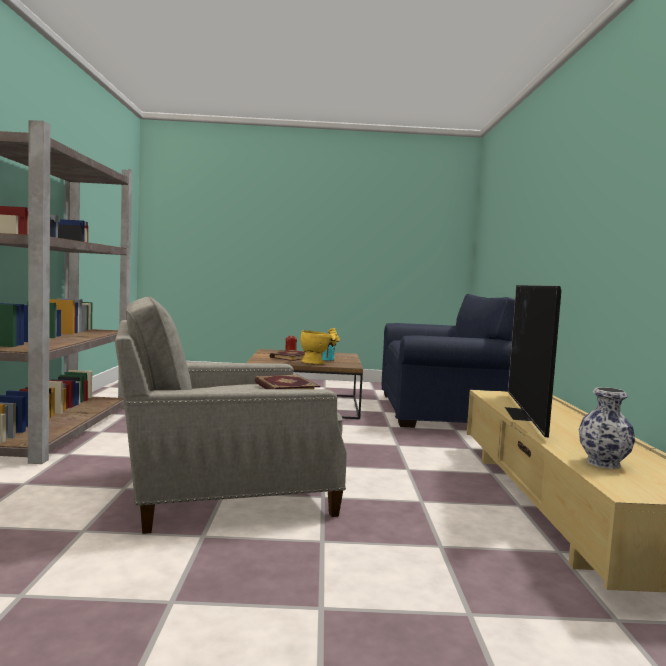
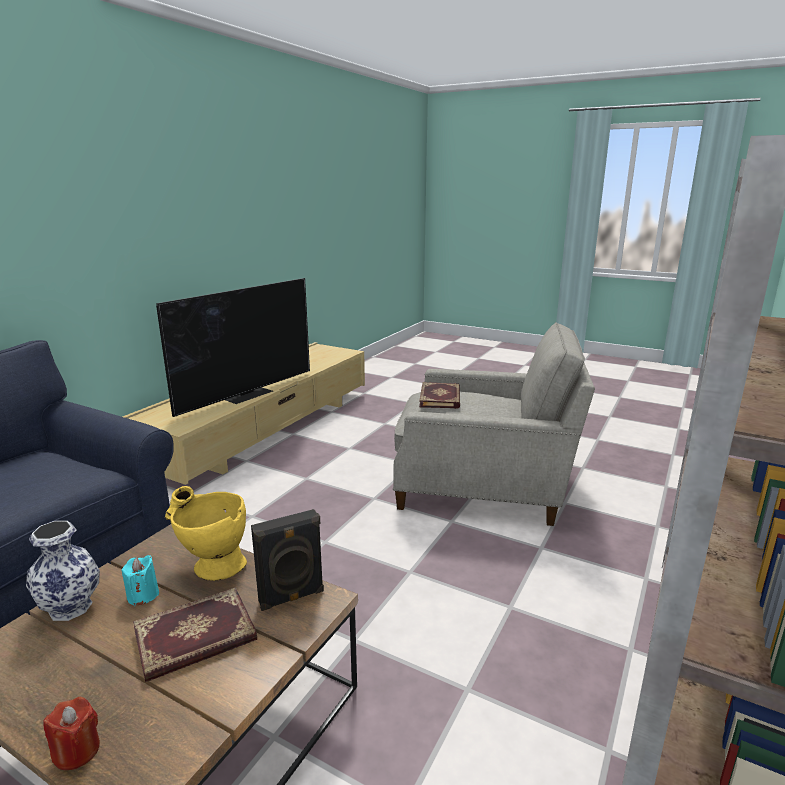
camera: 150 degrees left, 15 degrees up
(270, 361) = (292, 597): none -> black speaker
(603, 464) = (319, 361): vase -> vase (72, 606)

